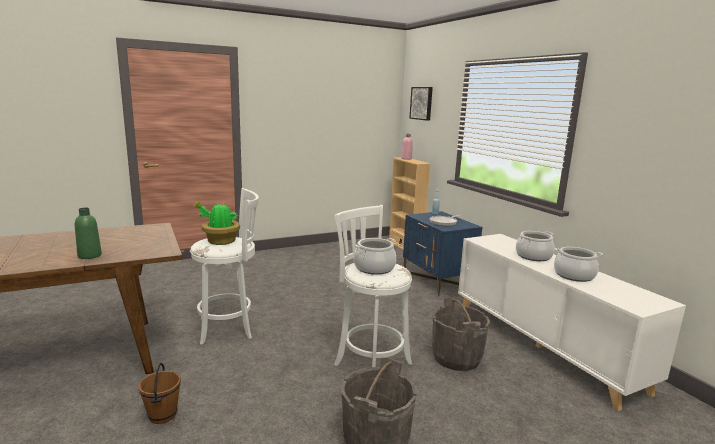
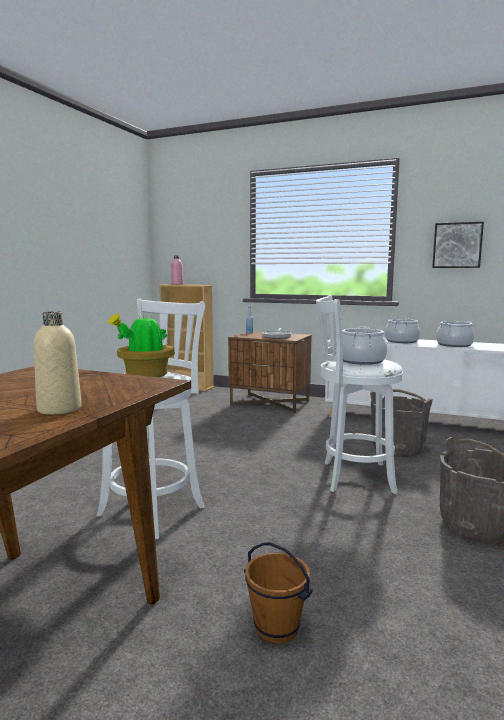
camera: 40 degrees left, 5 degrees down
(89, 256) = (59, 409): green bottle -> beige bottle
(422, 103) = (186, 220): picture -> picture (457, 245)
(437, 281) = (270, 403): blue nightstand -> brown nightstand

